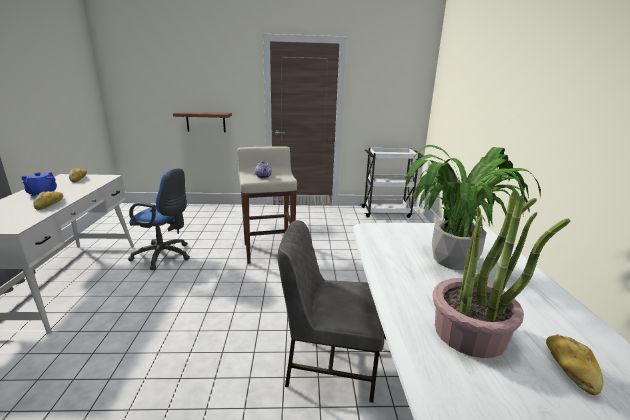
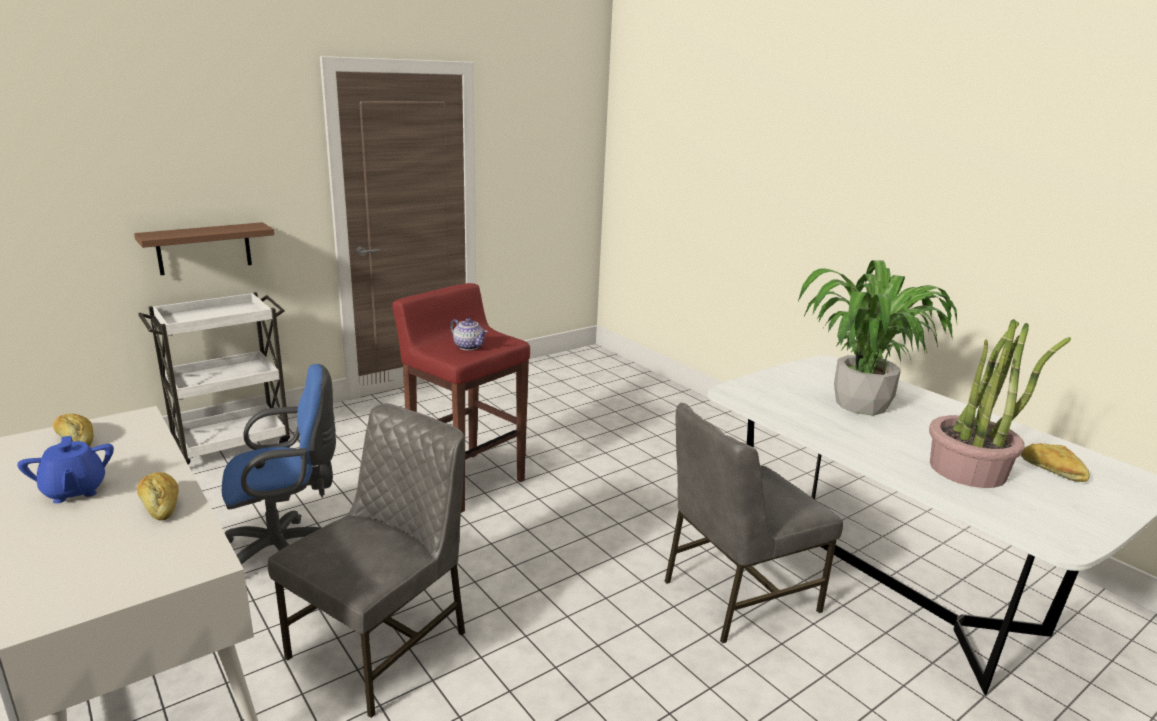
camera: 35 degrees left, 0 degrees up
(144, 306) = (382, 645): none -> grey chair
(268, 251) = (466, 481): beige stool -> red stool
(386, 212) = (566, 364): white cart -> white cart (232, 444)

